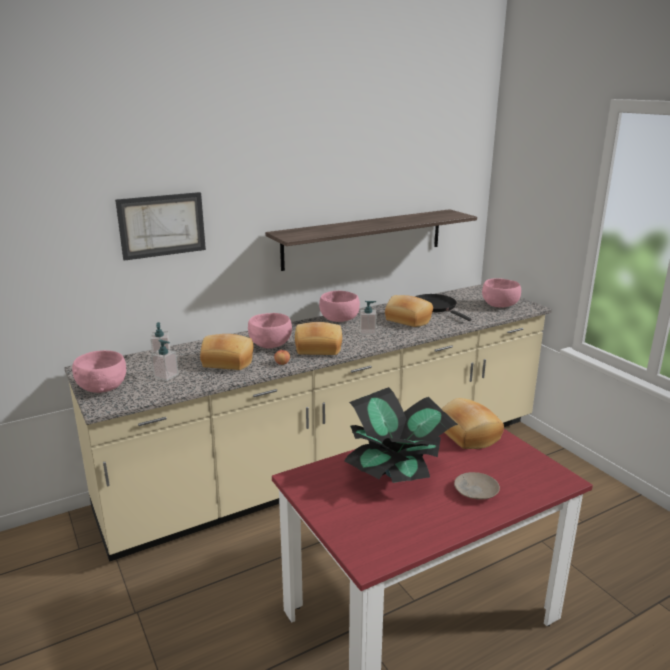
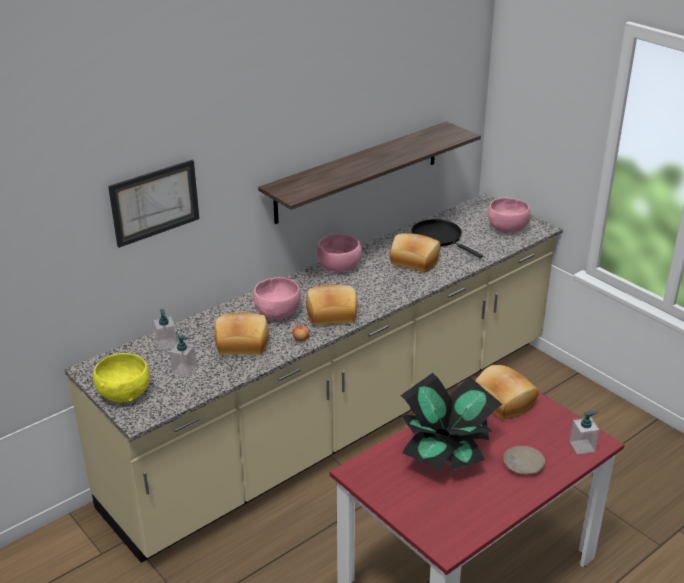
camera: 10 degrees left, 10 degrees up
(102, 387) = (123, 393): pink bowl -> yellow bowl
(368, 332) = (376, 284): soap dispenser -> soap dispenser (582, 446)

